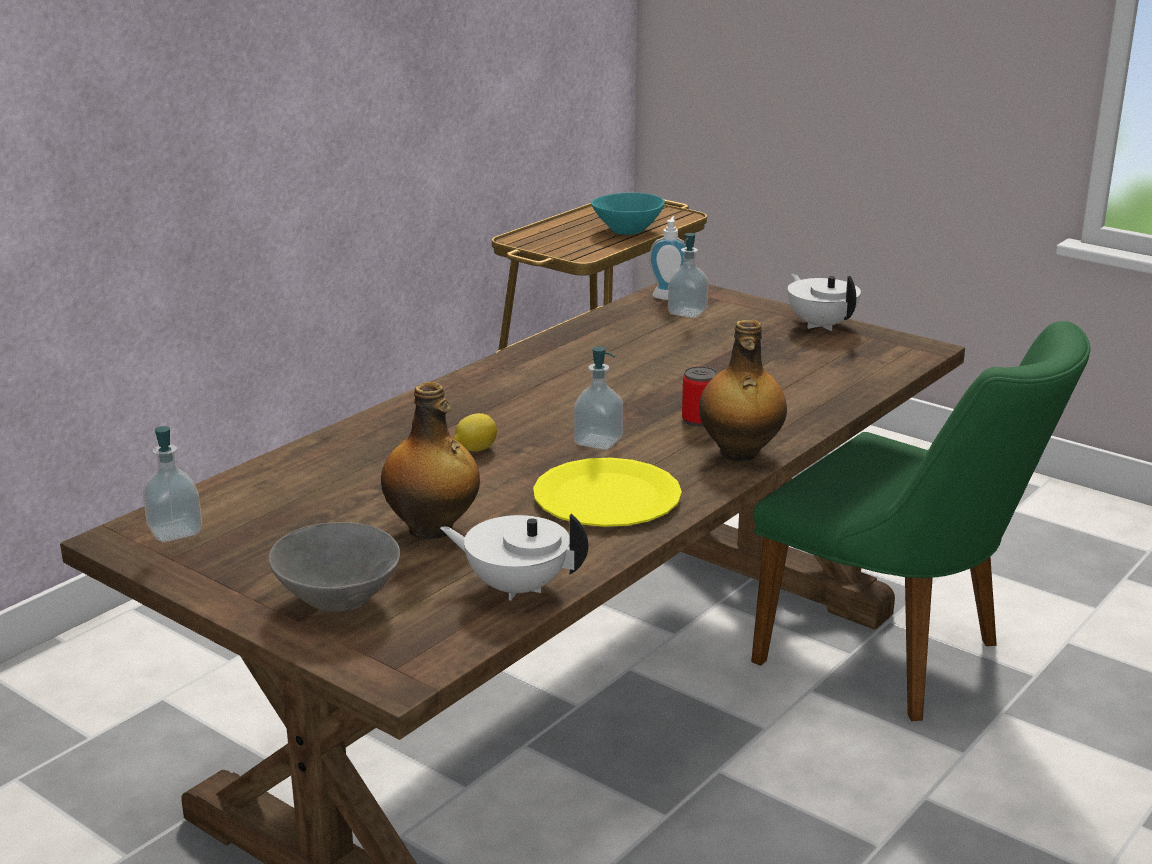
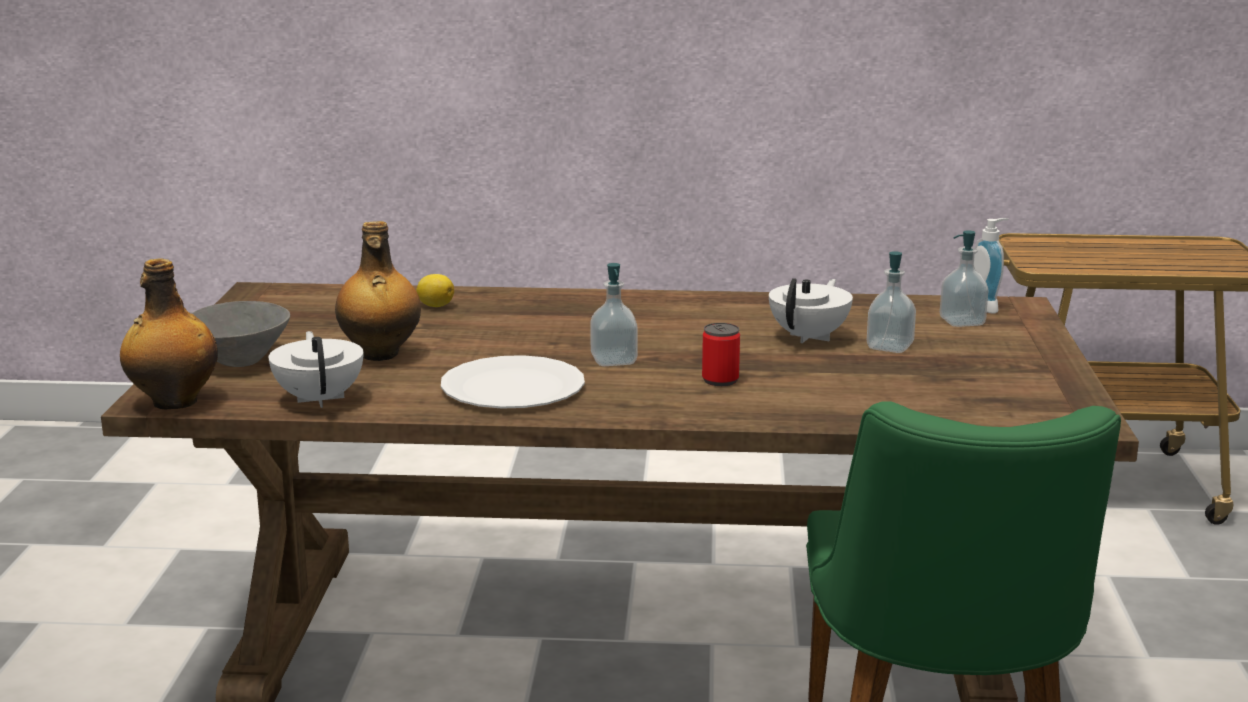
camera: 55 degrees right, 5 degrees down
(175, 531) = (284, 299): soap dispenser -> soap dispenser (889, 347)
(475, 449) = (534, 331): lemon -> lemon (435, 306)
(606, 497) = (512, 387): yellow plate -> white plate
(627, 231) = (1148, 264): turquoise bowl -> none
(739, 453) = (675, 408): bottle -> bottle (173, 402)
(821, 325) = (1051, 372): white teapot -> white teapot (810, 337)

